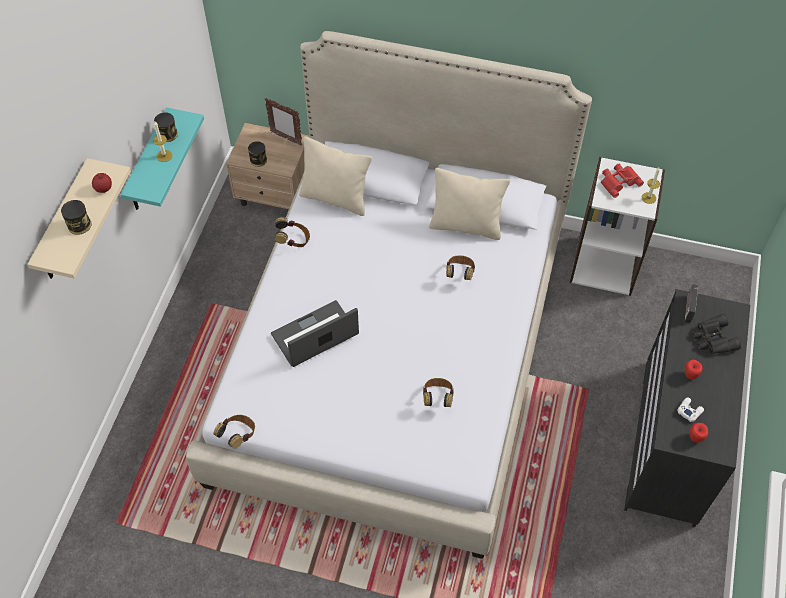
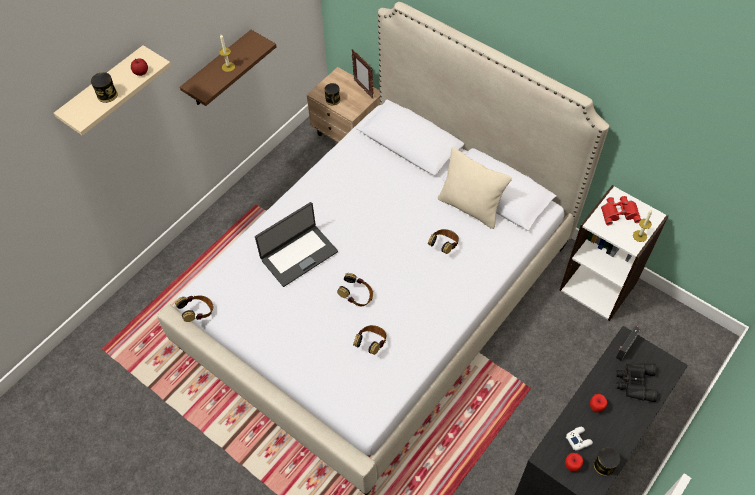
camera: 25 degrees right, 0 degrees up
(148, 163) = (219, 70): turquoise shelf -> brown shelf
(168, 134) = (240, 51): can -> can (604, 465)
(293, 241) = (321, 172): headphones -> headphones (357, 297)
(315, 335) = (298, 255): laptop -> laptop turned 150 degrees clockwise
(335, 198) = (373, 149): beige pillow -> none

